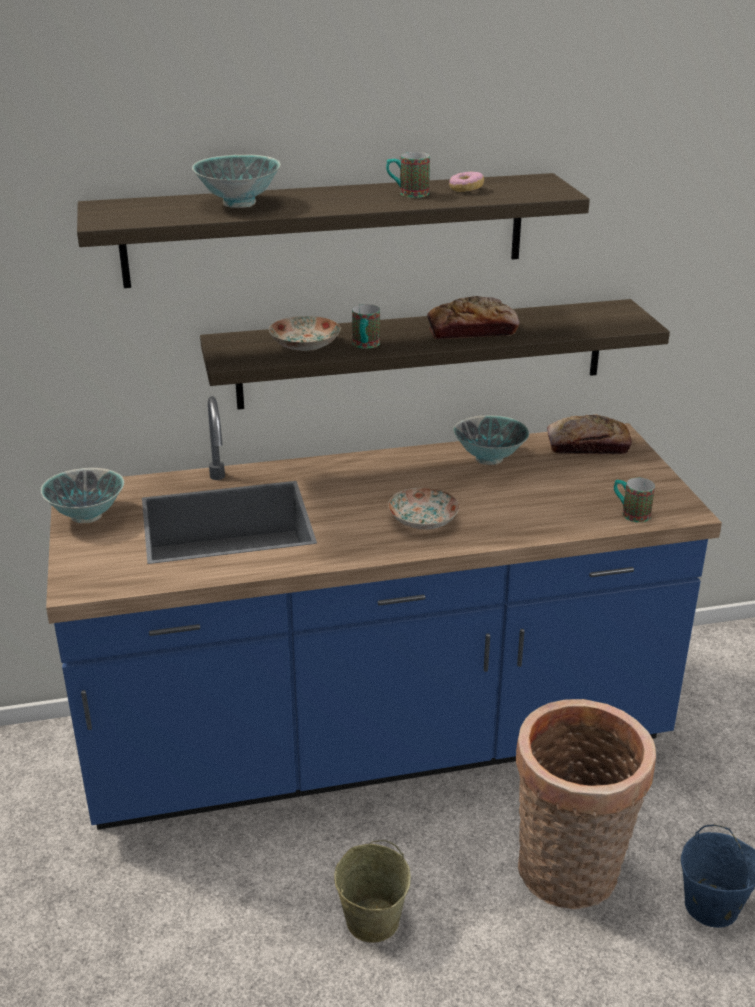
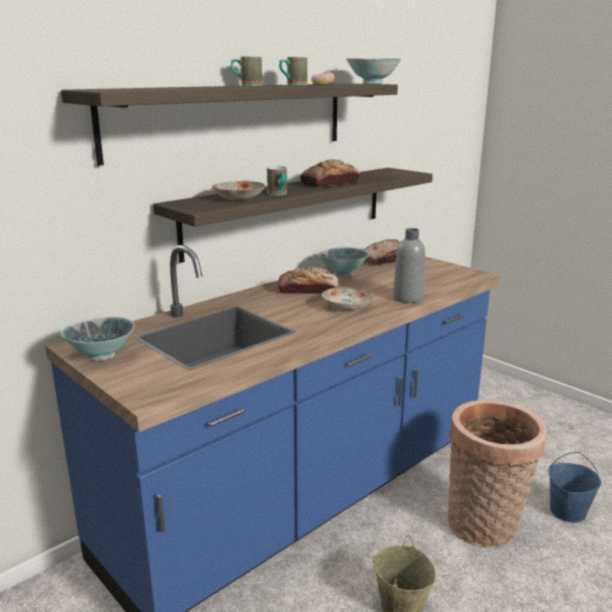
camera: 30 degrees left, 10 degrees down
(239, 204) = (193, 87): bowl -> bowl (372, 83)
(410, 476) = (308, 290): none -> bread
(522, 528) = (408, 298): none -> grey bottle
(630, 513) = (452, 280): mug -> mug (246, 85)

